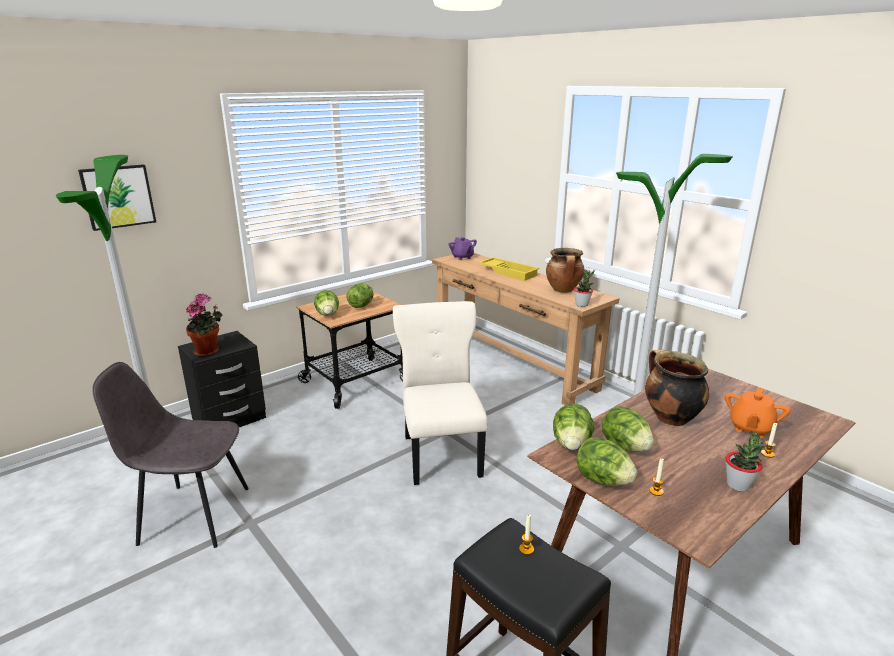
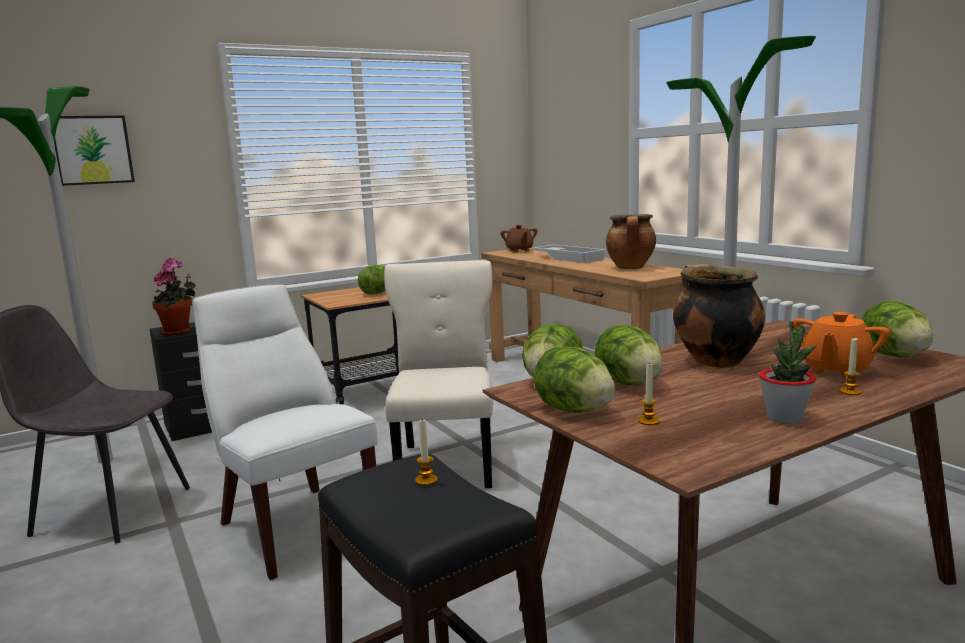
camera: 10 degrees right, 10 degrees down
(327, 315) = (331, 300): lettuce -> lettuce (894, 356)
(349, 521) = (294, 525): none -> white chair
(462, 257) = (519, 250): purple teapot -> brown teapot
(509, 272) = (570, 258): yellow tray -> white tray
(582, 305) = (647, 277): potted plant -> none

